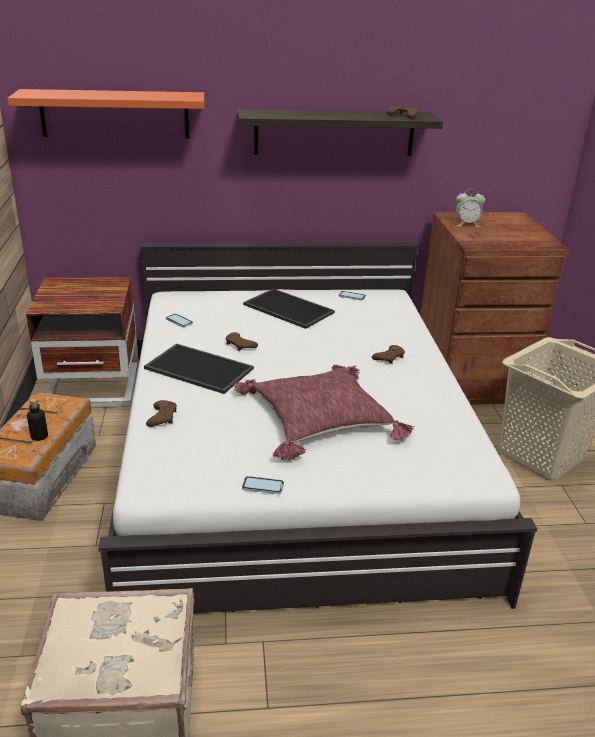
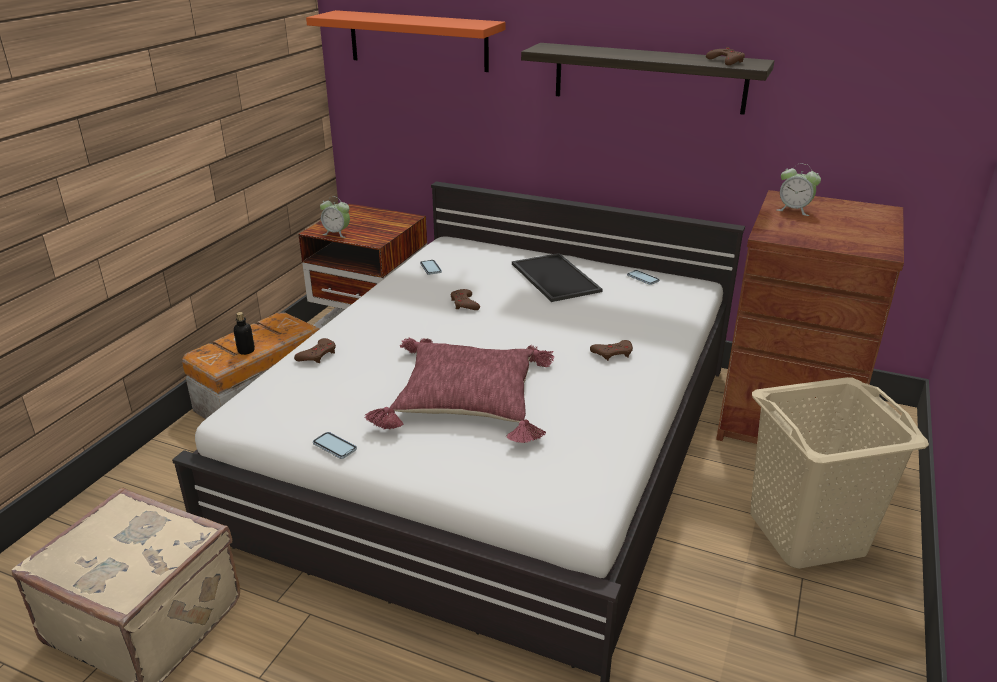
camera: 30 degrees right, 0 degrees up
(65, 306) = (336, 233): none -> alarm clock
(197, 369) = (397, 318): tray -> none

